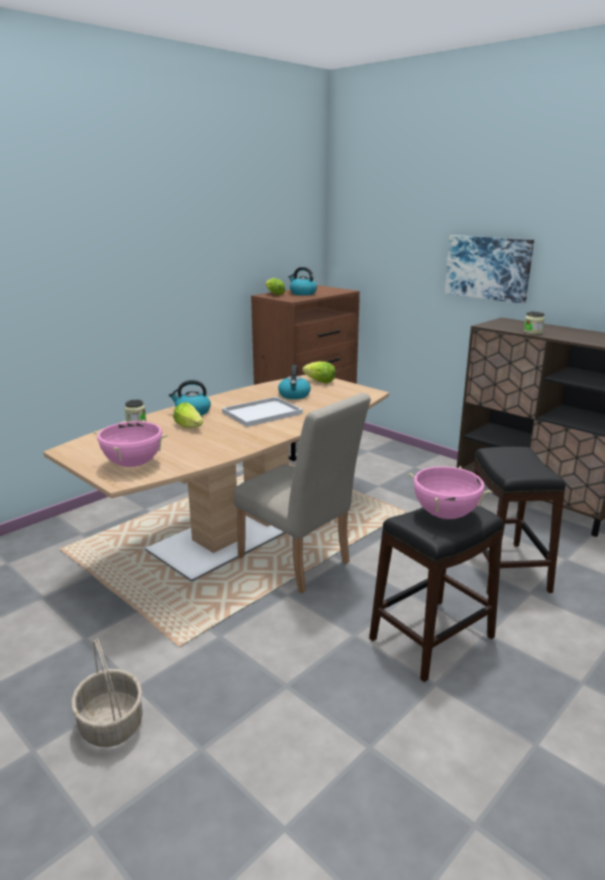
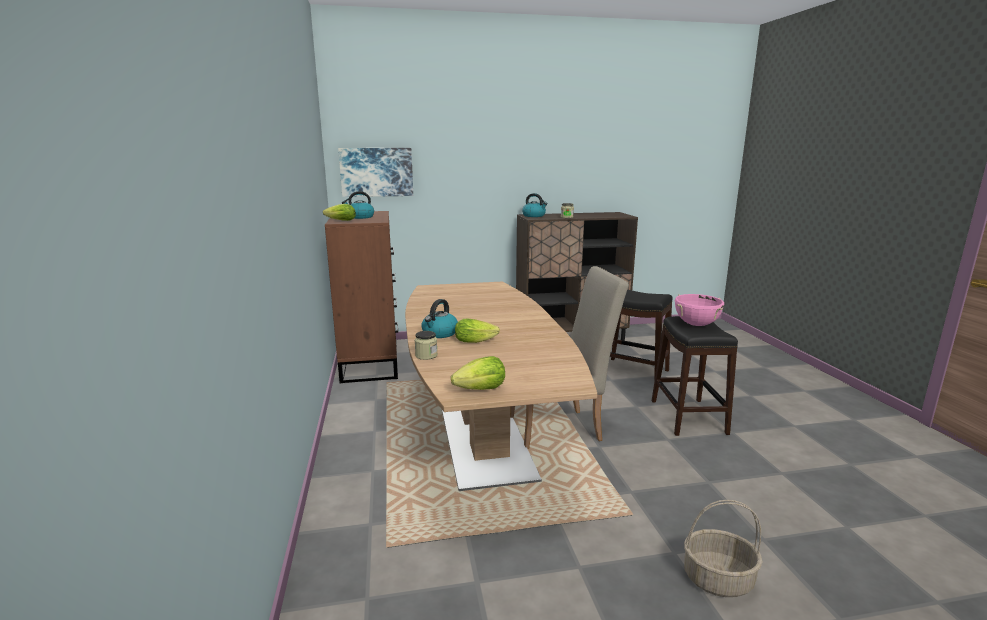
camera: 55 degrees left, 5 degrees down
(133, 464) = (539, 374): pink cooking pot -> none
(261, 413) = (485, 316): white tray -> none
(294, 395) = (461, 300): kettle -> kettle (534, 216)
(320, 382) = (443, 288): lettuce -> lettuce (481, 390)
(488, 268) = (498, 179): picture -> picture (376, 172)

